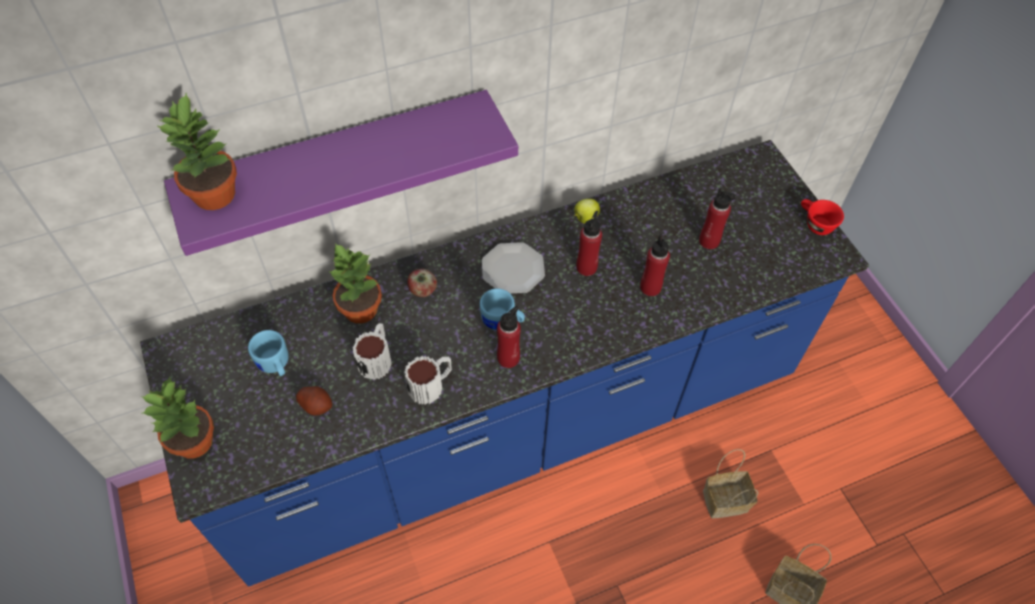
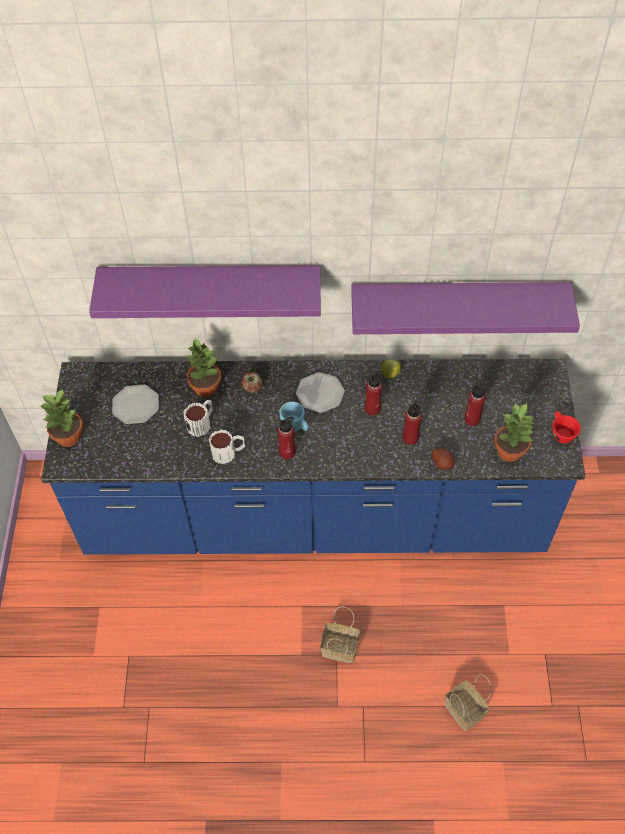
camera: 25 degrees right, 0 degrees up
(216, 194) = (122, 285): potted plant -> potted plant (510, 451)
(275, 365) = (136, 406): blue mug -> plate
(316, 405) = (150, 440): potato -> potato (442, 462)
(656, 97) = (458, 302): none -> purple shelf
(726, 500) = (449, 627): basket -> basket (341, 647)

